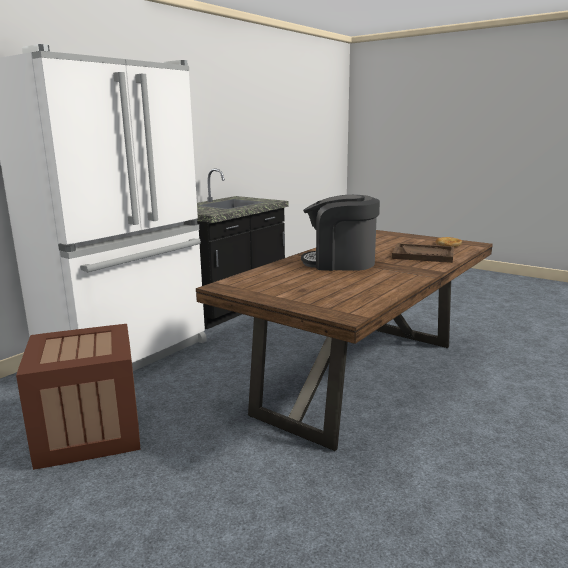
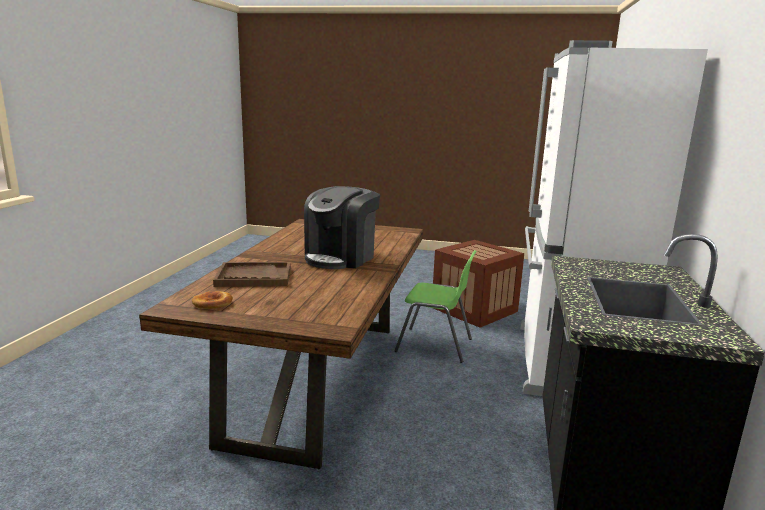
camera: 155 degrees right, 0 degrees up
(216, 390) = (435, 345): none -> green chair
(340, 263) = (340, 257): coffee machine -> coffee machine turned 135 degrees clockwise

